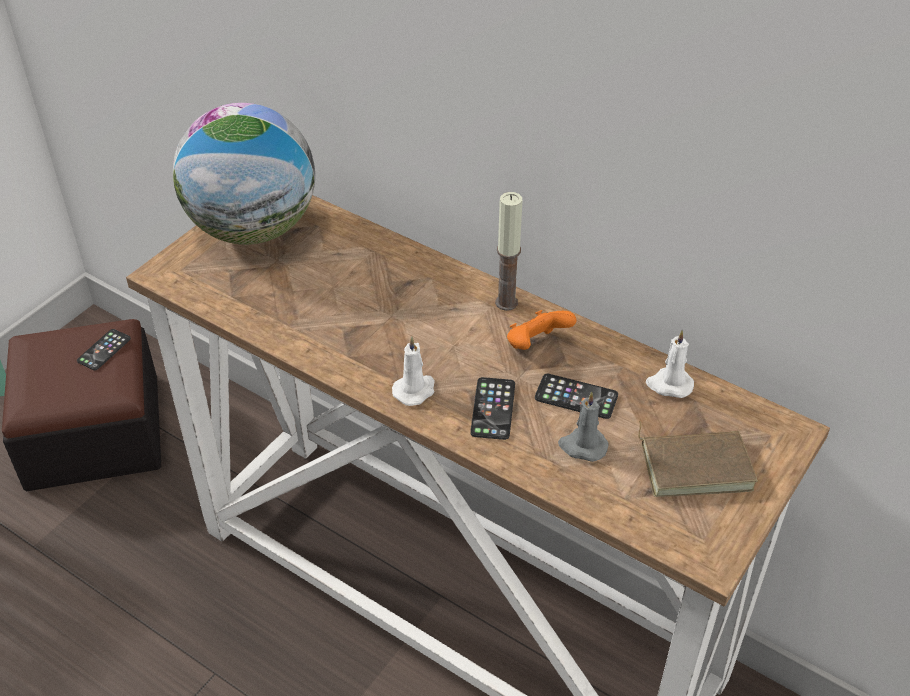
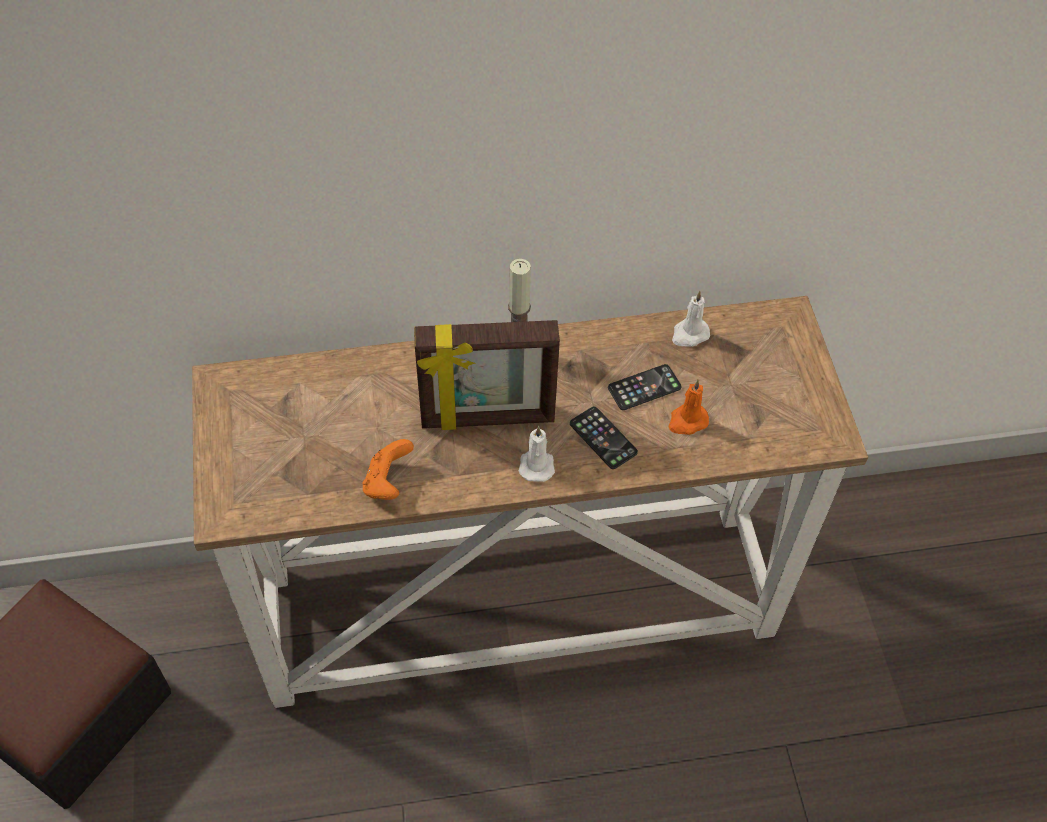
camera: 45 degrees left, 10 degrees up
(104, 350) = (51, 629): phone -> none
(253, 229) = (249, 423): globe -> none
(419, 334) = (487, 419): none -> picture frame
(536, 345) = (576, 367): orange game controller -> orange game controller (388, 482)
(582, 446) = (687, 421): grey candle -> orange candle
(696, 464) = (764, 381): brown book -> none

